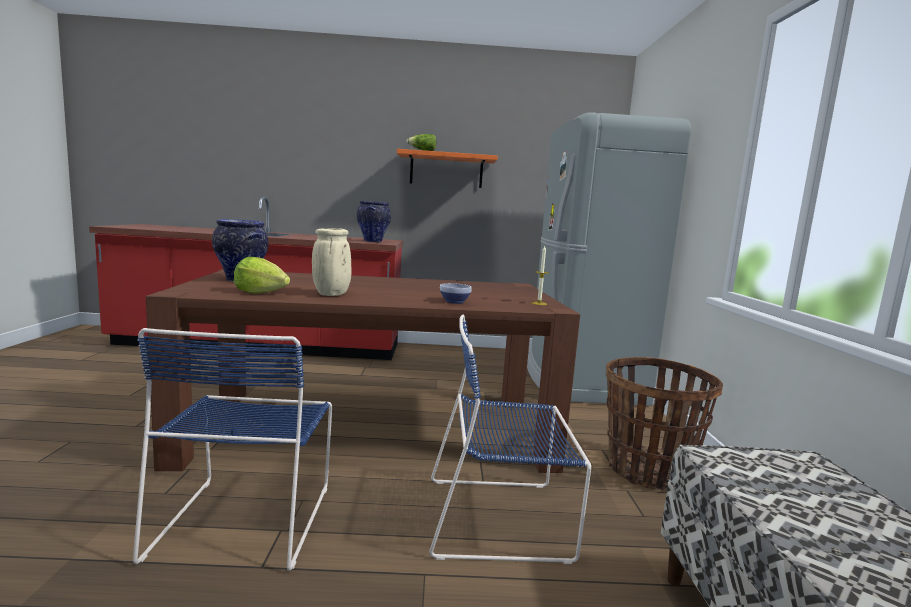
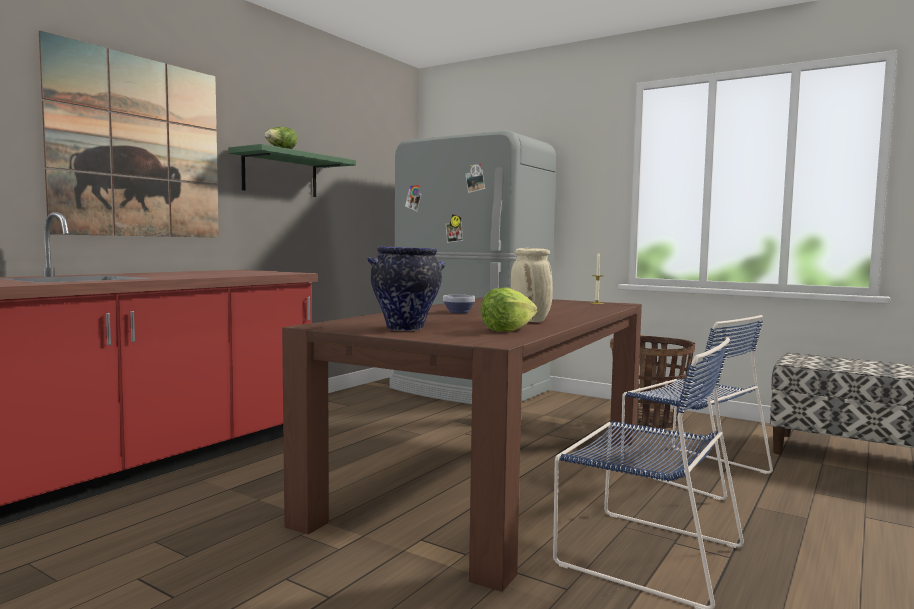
camera: 55 degrees left, 5 degrees down
(333, 157) = (138, 147): none -> picture
(373, 241) = (262, 272): vase -> none
(446, 170) = (280, 174): orange shelf -> green shelf
(455, 301) = (582, 310): bowl -> bowl (458, 312)
(502, 518) = (691, 470): blue chair -> blue chair turned 75 degrees counterclockwise

